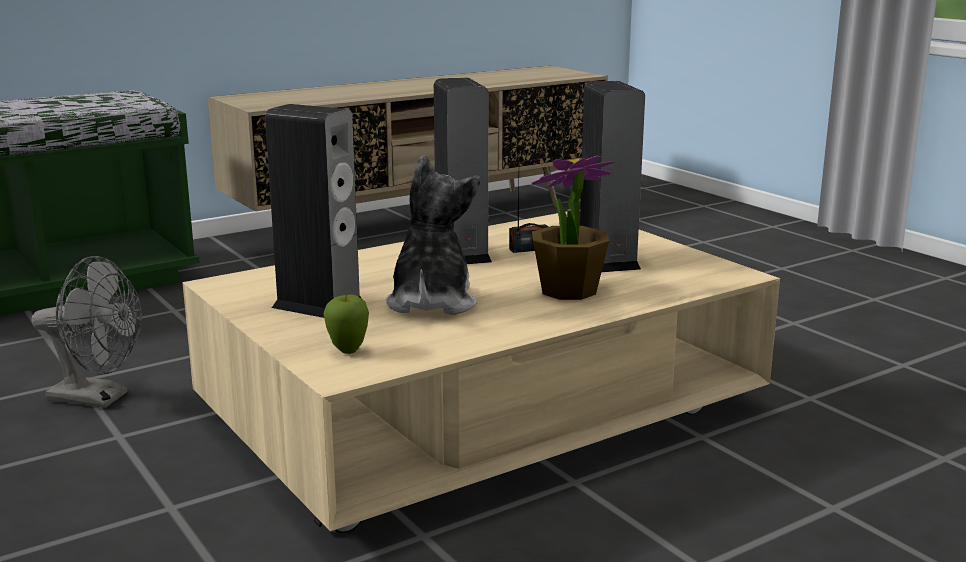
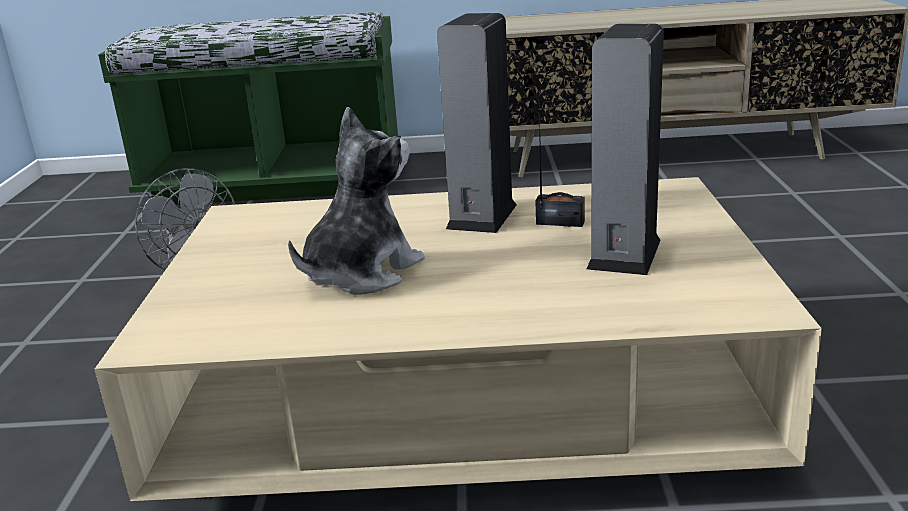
camera: 35 degrees right, 5 degrees up
(319, 305) = (263, 254): speaker -> none
(348, 351) = (199, 317): apple -> none
(568, 290) = (517, 288): potted plant -> none

